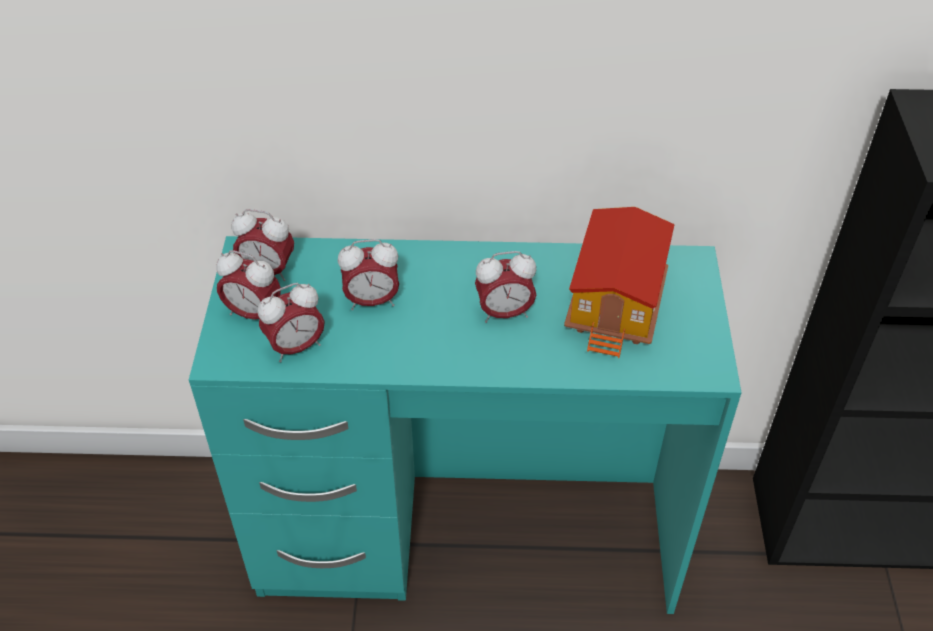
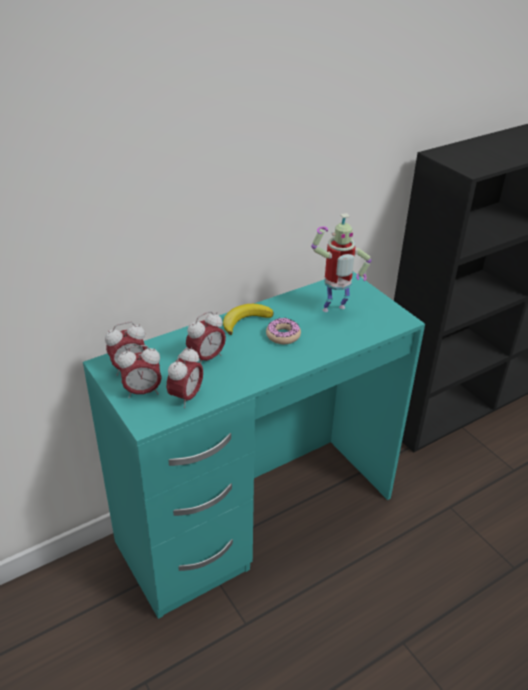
camera: 35 degrees left, 10 degrees down
(475, 265) = (245, 321): none -> banana
(504, 313) = (283, 335): alarm clock -> donut
(617, 306) = (334, 311): toy house -> toy robot

